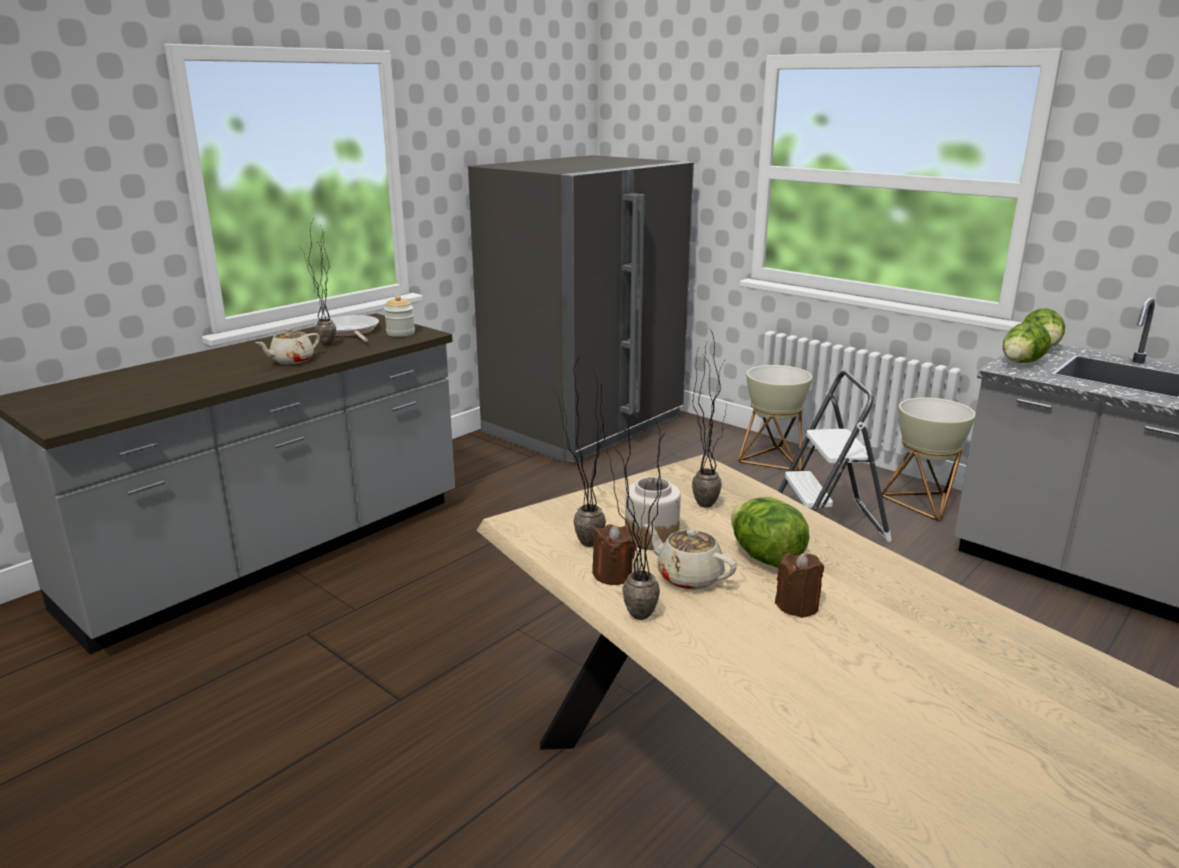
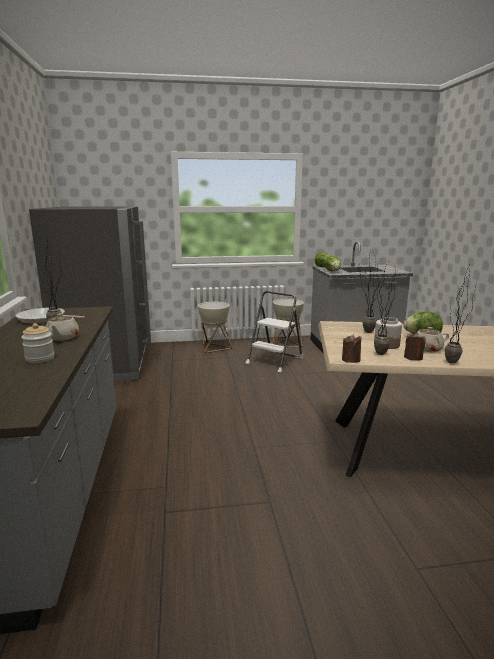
camera: 50 degrees left, 5 degrees down
(400, 333) = (82, 312): jar -> jar (40, 358)
(797, 606) = (463, 343): brown candle -> brown candle (351, 360)

